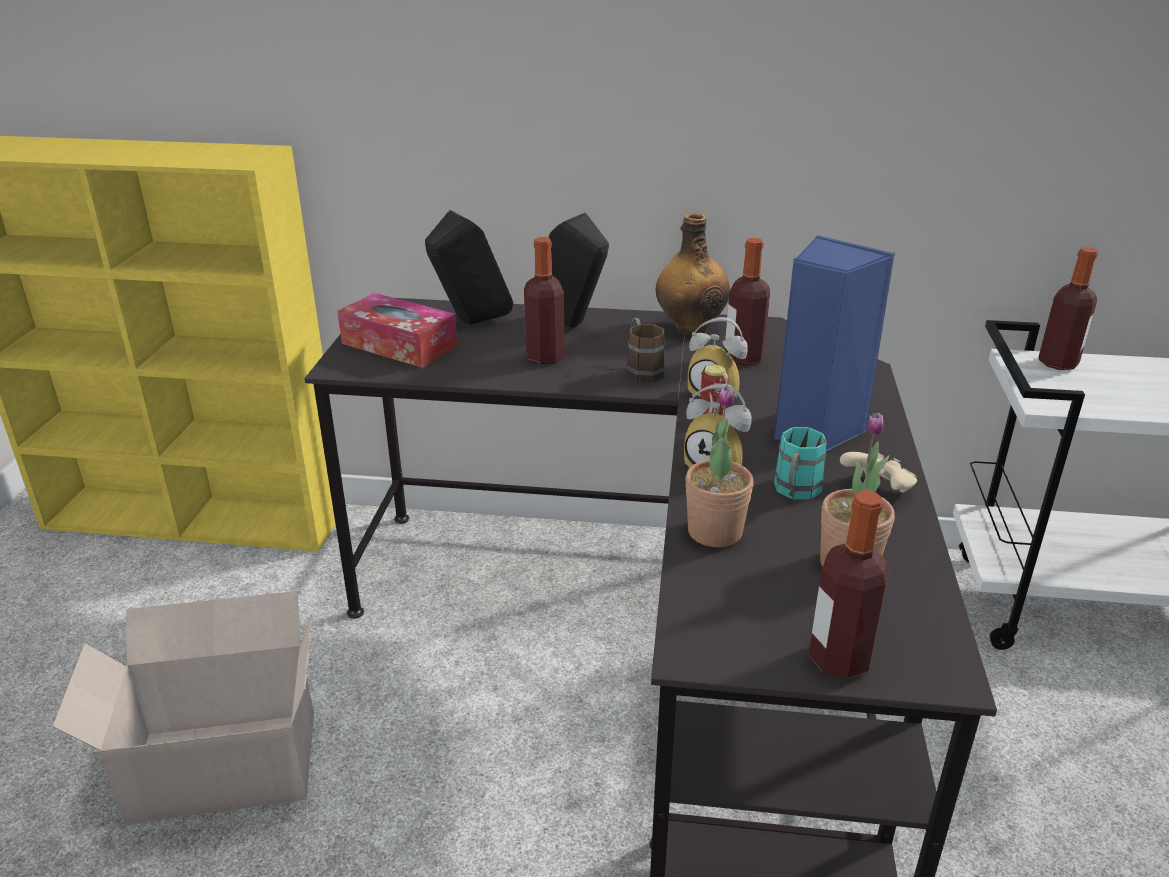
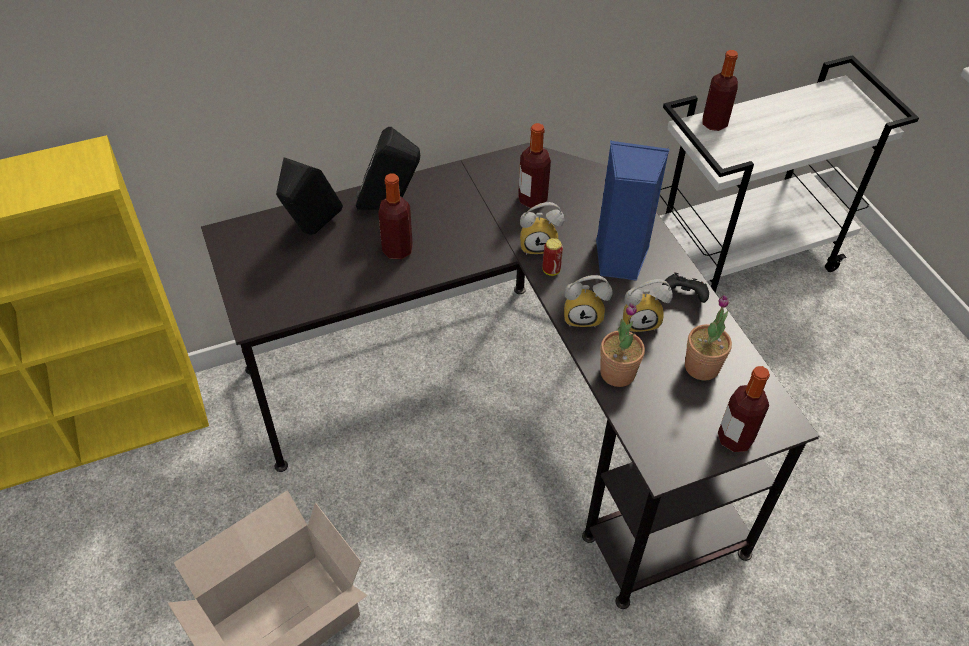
camera: 30 degrees left, 20 degrees up
(399, 345) = (277, 277): tissue box -> none
(642, 370) = (474, 238): brown mug -> none
(690, 328) = (475, 178): bottle -> none
(794, 493) = (641, 320): turquoise mug -> alarm clock
(878, 489) = (683, 297): beige game controller -> black game controller

